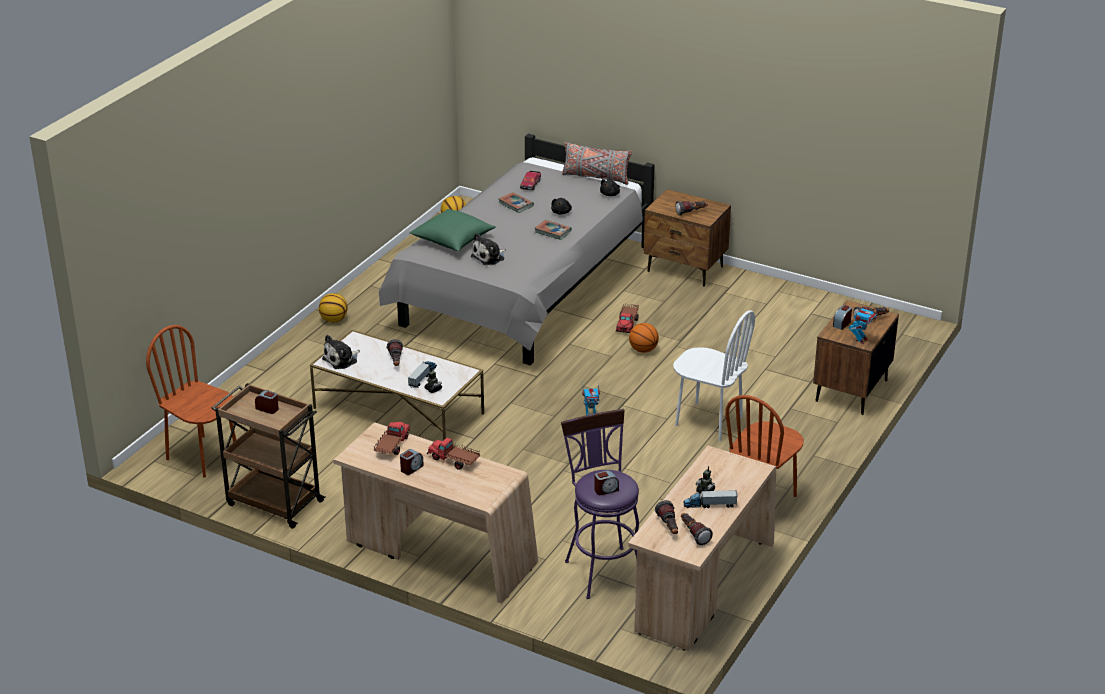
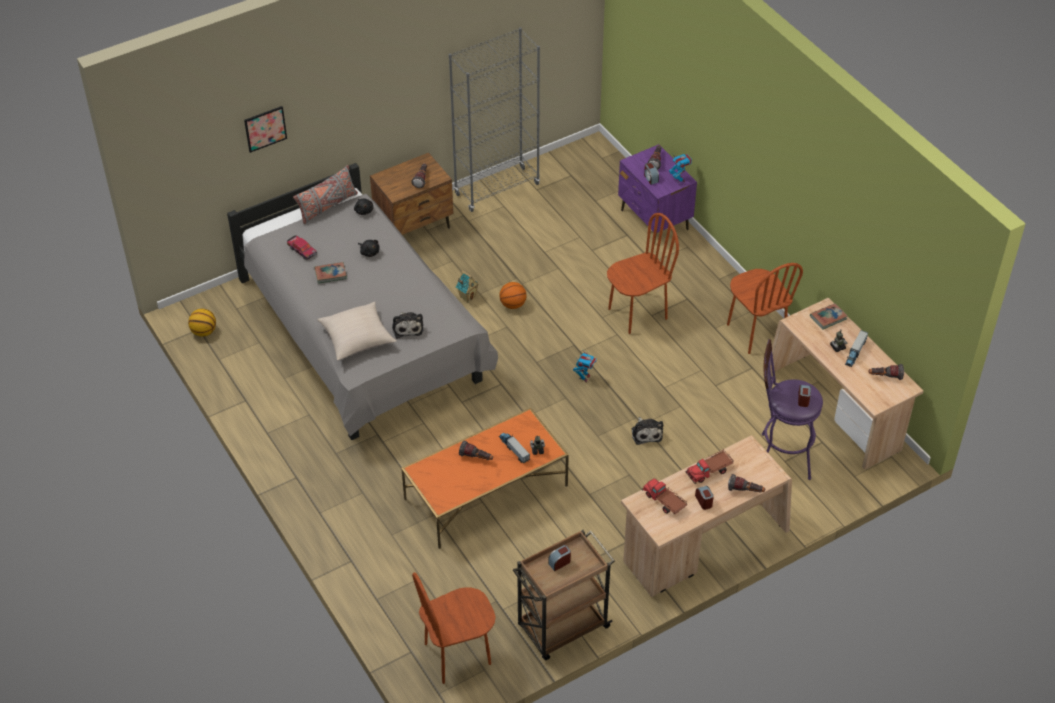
camera: 60 degrees left, 15 degrees up
(334, 320) = (304, 481): basketball -> none
(341, 360) = (446, 492): plush toy -> plush toy (646, 433)
(398, 411) = (486, 492): white coffee table -> orange coffee table
(453, 240) = (357, 338): green pillow -> beige pillow
(552, 232) = (398, 271): book -> book (828, 318)
(576, 68) = (265, 128): none -> picture
(627, 324) = (467, 296): toy truck -> toy house
(669, 527) = (869, 386): flashlight -> flashlight (745, 491)
(708, 421) = (637, 313): white chair -> brown chair
(784, 293) = (497, 189): none -> grey bookcase
(850, 391) = (654, 220): brown nightstand -> purple nightstand

